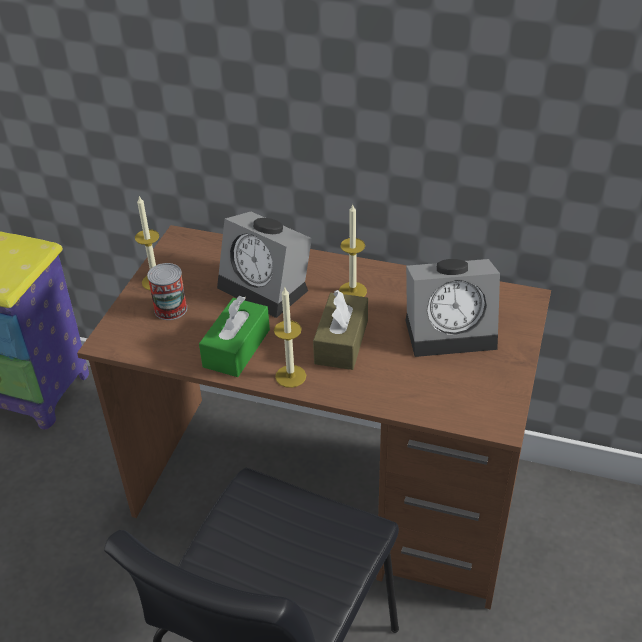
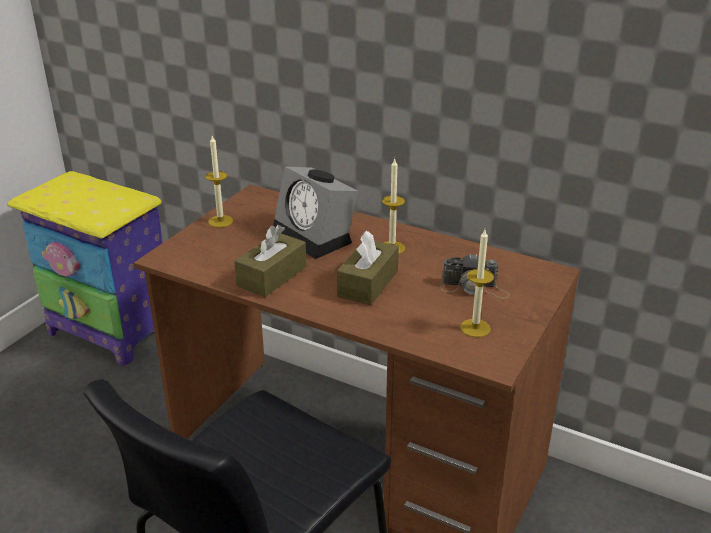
camera: 10 degrees right, 10 degrees down
(170, 309) = (225, 241): can -> none
(236, 348) = (272, 276): green tissue box -> brown tissue box
(290, 376) = (312, 302): candle -> candle (475, 328)
(452, 331) = (474, 288): alarm clock -> camera

